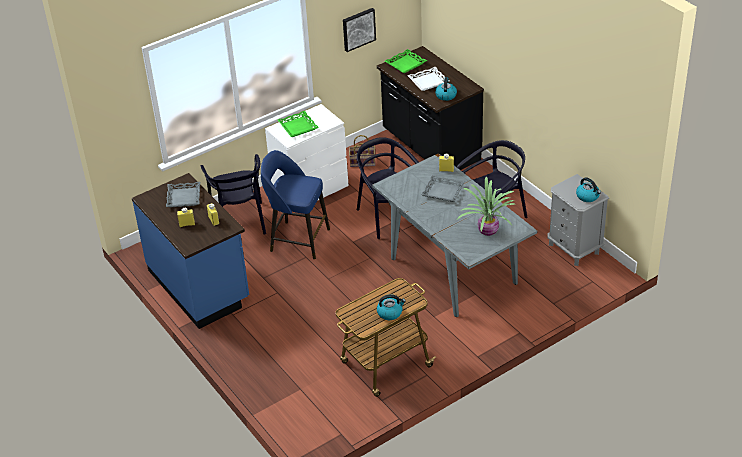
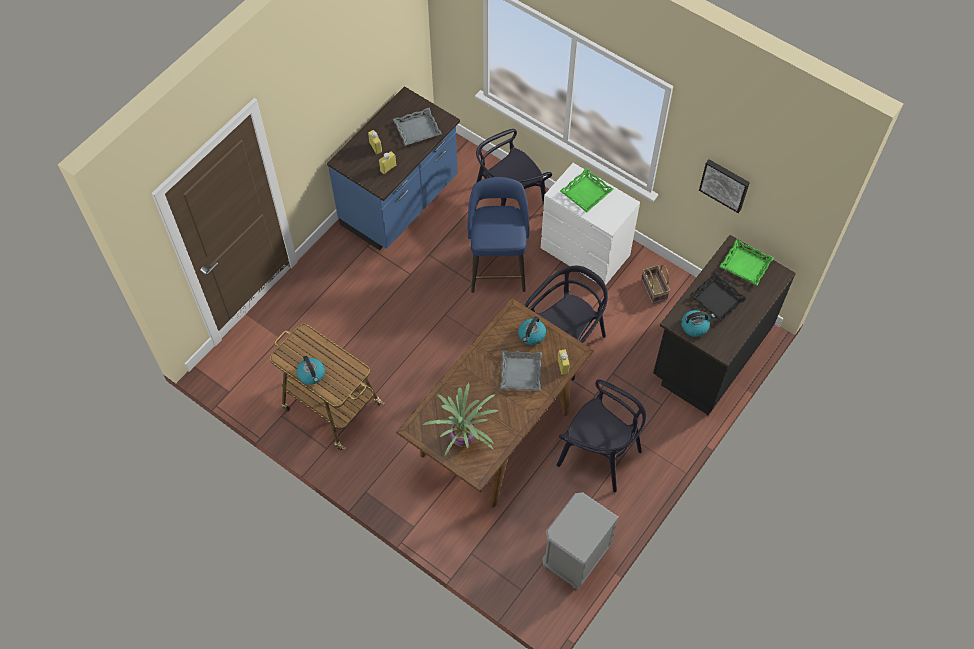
camera: 70 degrees right, 20 degrees up
(428, 82) = (716, 299): white tray -> black tray
(452, 270) = (495, 432): grey dining table -> brown dining table
(588, 196) = (575, 538): kettle -> kettle (531, 335)

